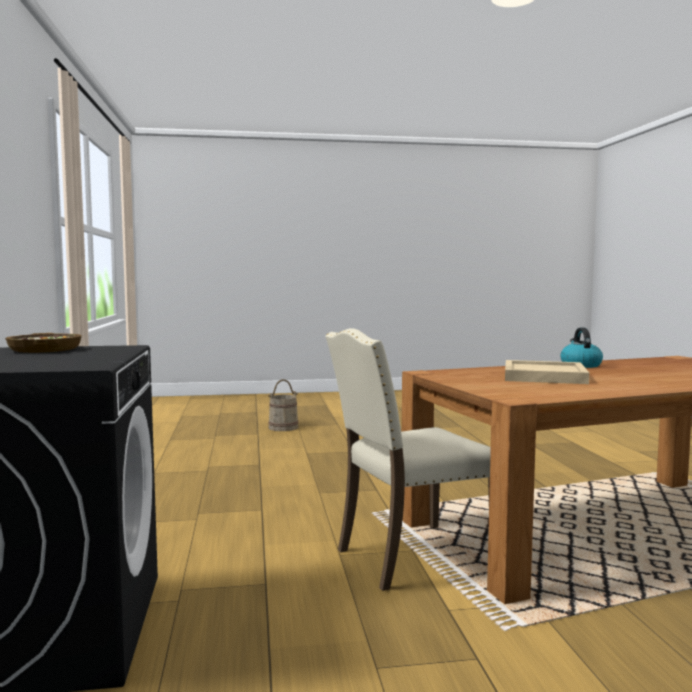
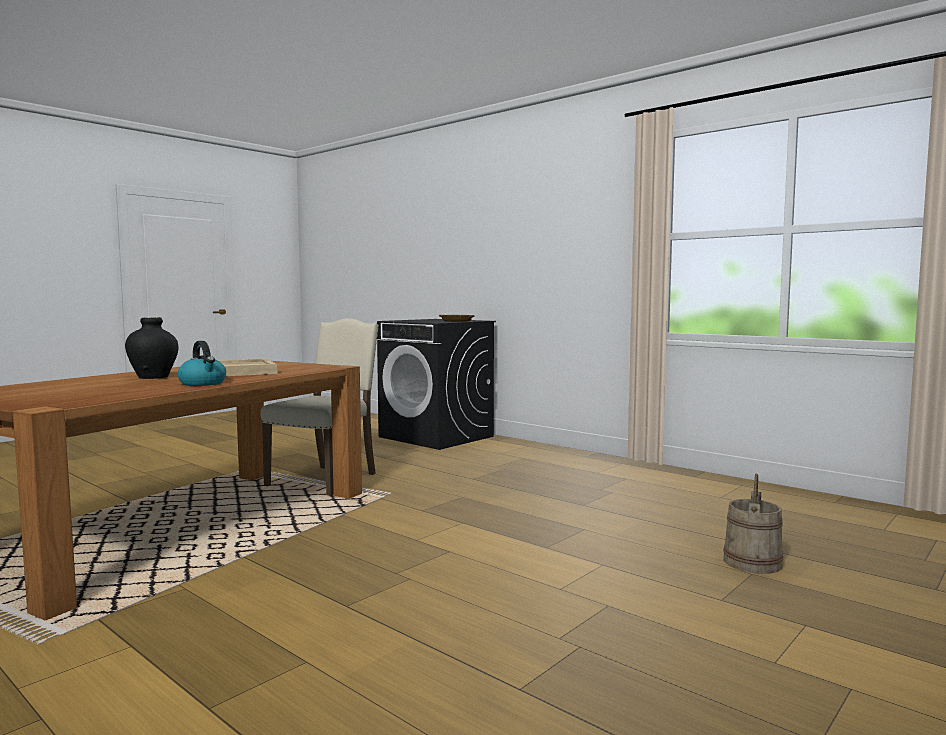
camera: 140 degrees right, 0 degrees up
(635, 376) = (153, 378): none -> black vase

